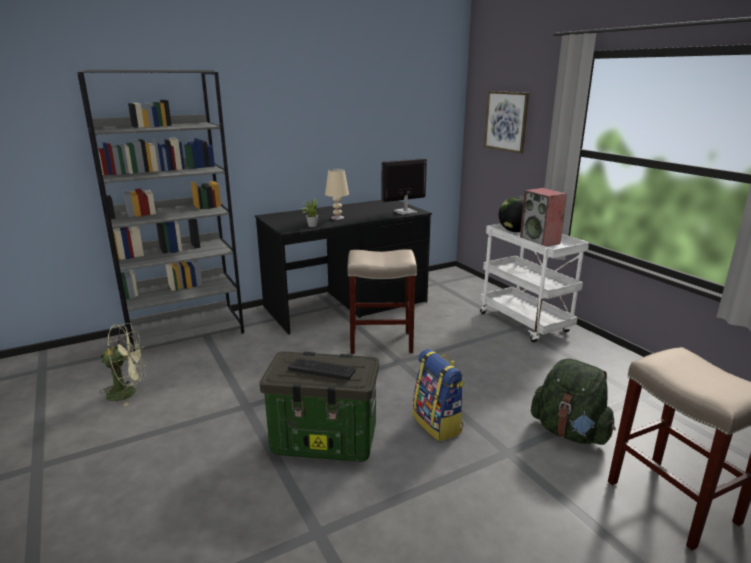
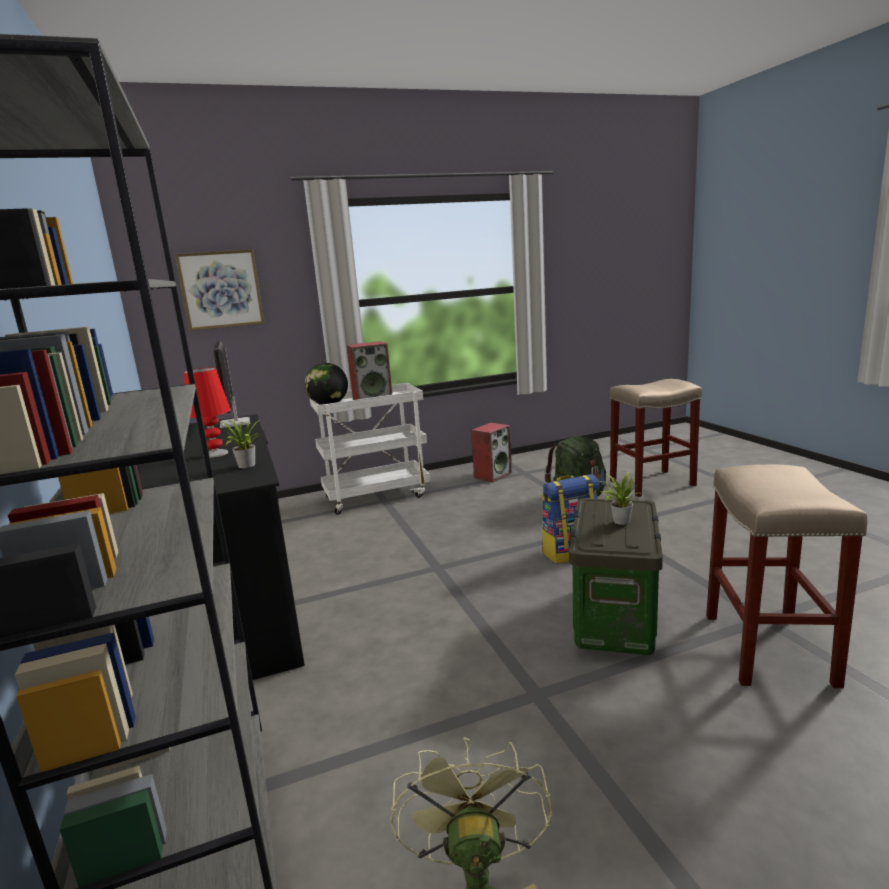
camera: 80 degrees left, 5 degrees down
(322, 369) = (619, 521): keyboard -> potted plant
(337, 218) = (215, 454): beige table lamp -> red table lamp
(380, 342) = (379, 579): beige stool -> beige stool (769, 650)
(617, 376) = (492, 475): none -> speaker

